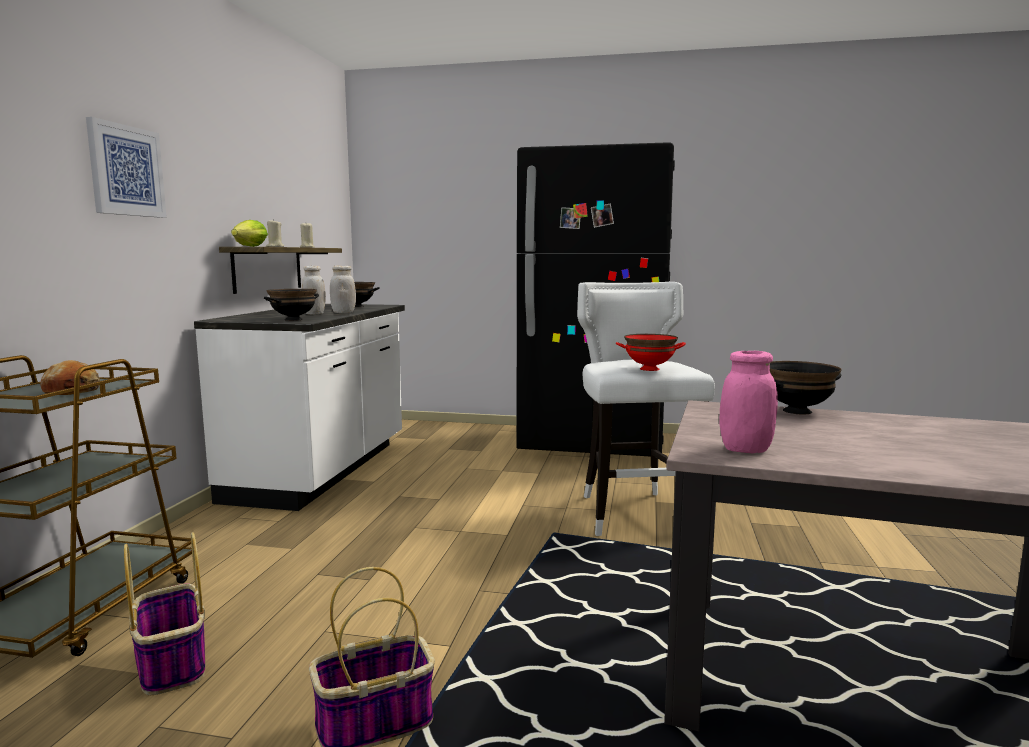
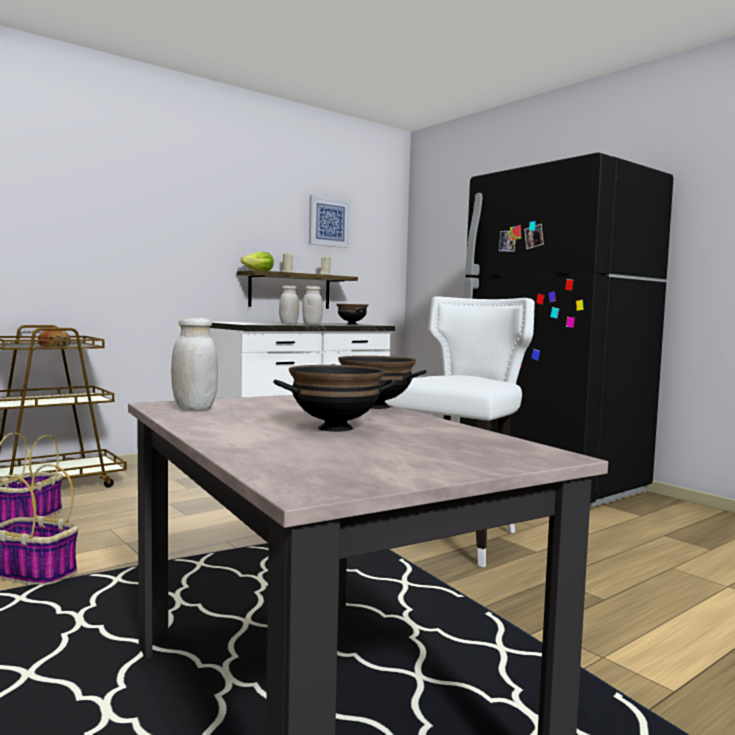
camera: 40 degrees right, 5 degrees down
(126, 171) = (155, 217): picture -> picture (329, 222)
(293, 319) = (251, 323): black bowl -> black bowl (335, 428)
(649, 369) = (442, 380): red bowl -> none
(745, 449) = (194, 408): pink jar -> white jar

